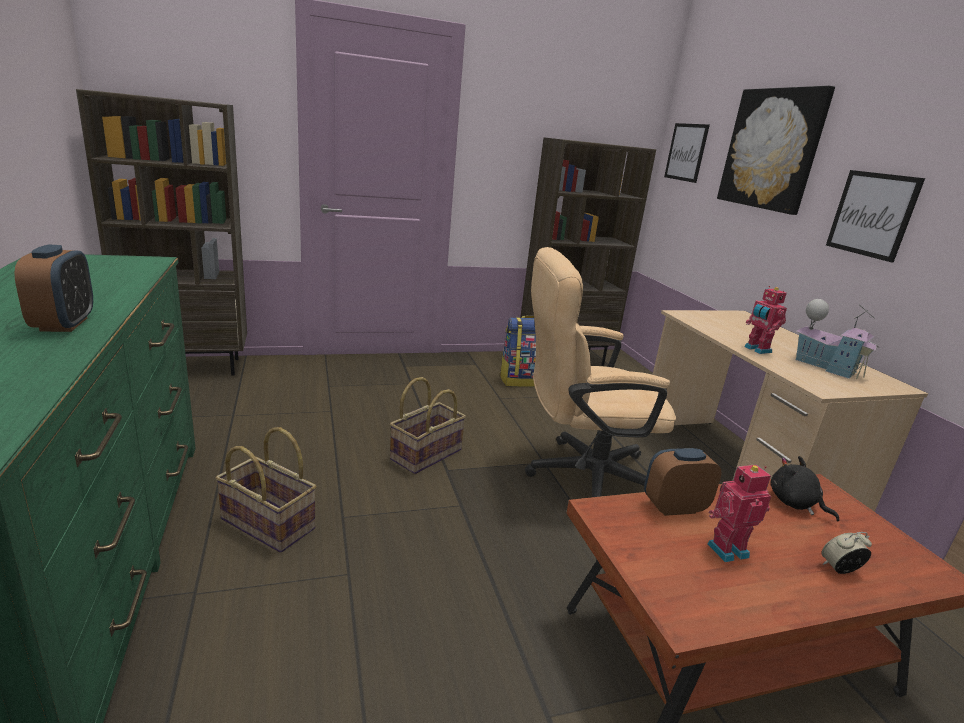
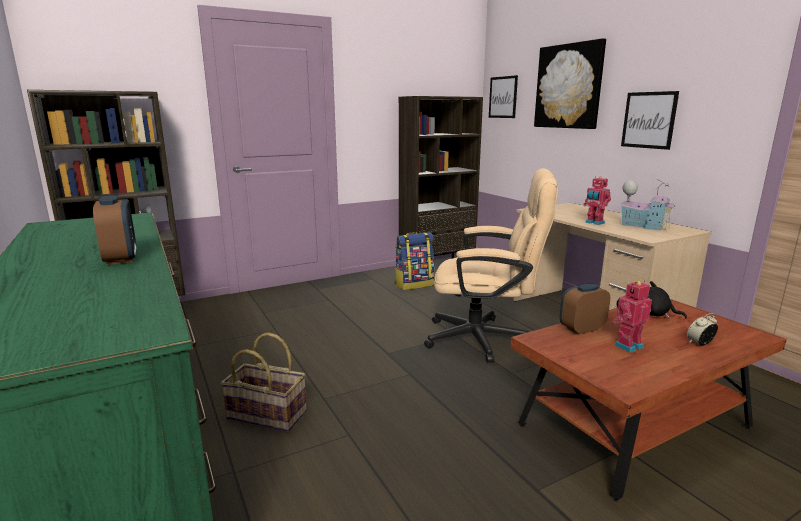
camera: 10 degrees left, 5 degrees down
(425, 454) = (365, 345): basket -> none
(580, 475) = (486, 339): beige office chair -> beige office chair turned 150 degrees counterclockwise

